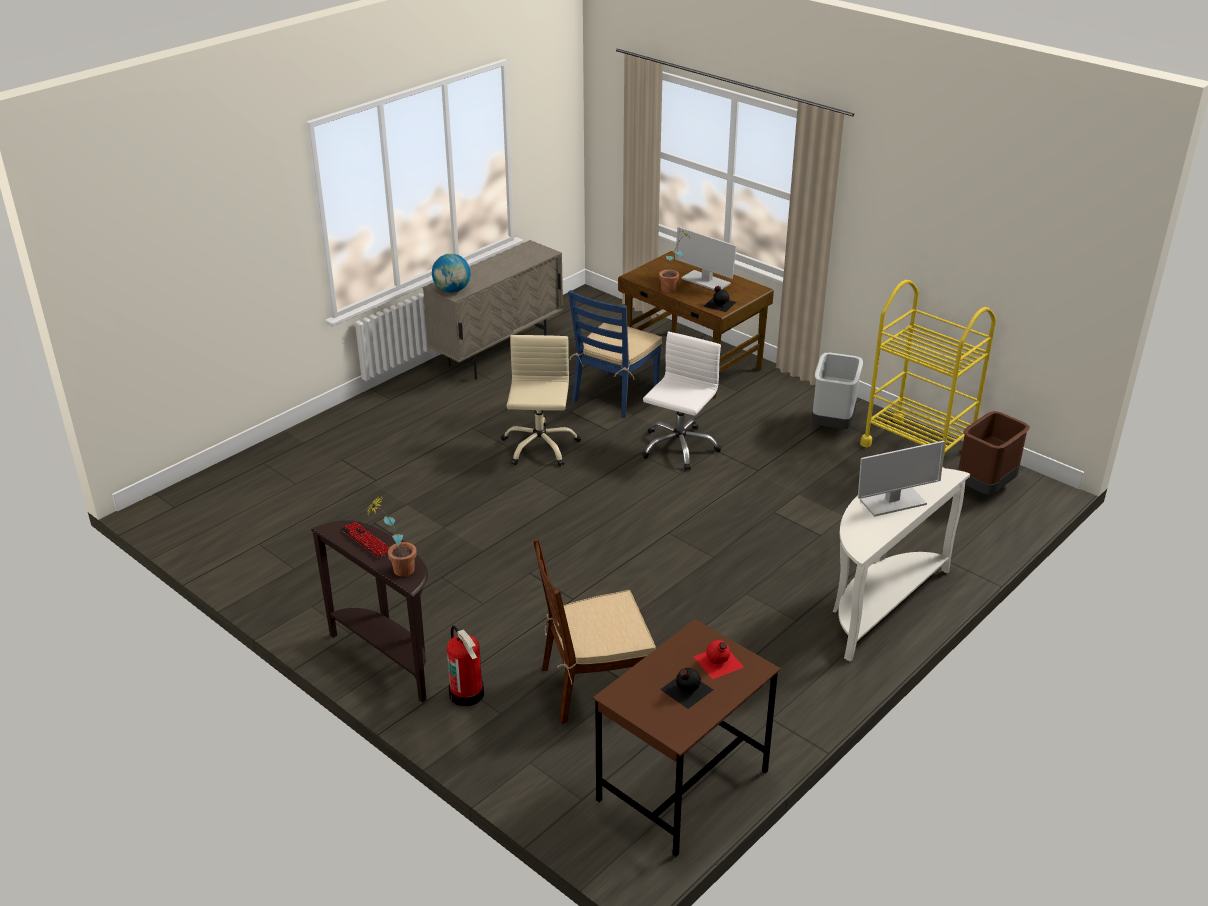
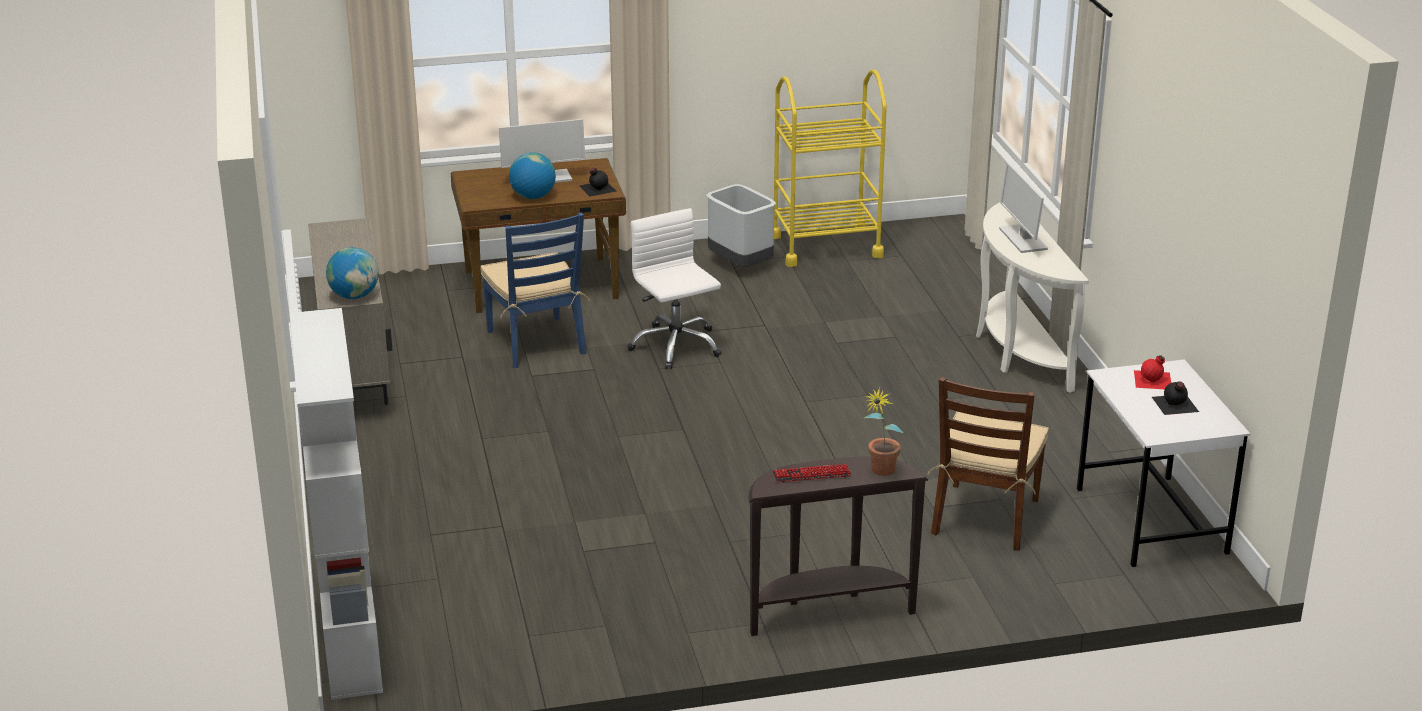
camera: 55 degrees left, 5 degrees down
(203, 484) = (350, 641): none -> white bookcase
(467, 694) = (928, 585): fire extinguisher -> none
(539, 446) = (572, 414): beige office chair -> none
(673, 289) = (533, 197): potted plant -> globe
(683, 787) = (1152, 521): brown desk -> white desk
(892, 503) = (1022, 239): monitor -> monitor turned 150 degrees clockwise
(984, 487) = (917, 245): brown trash can -> none

